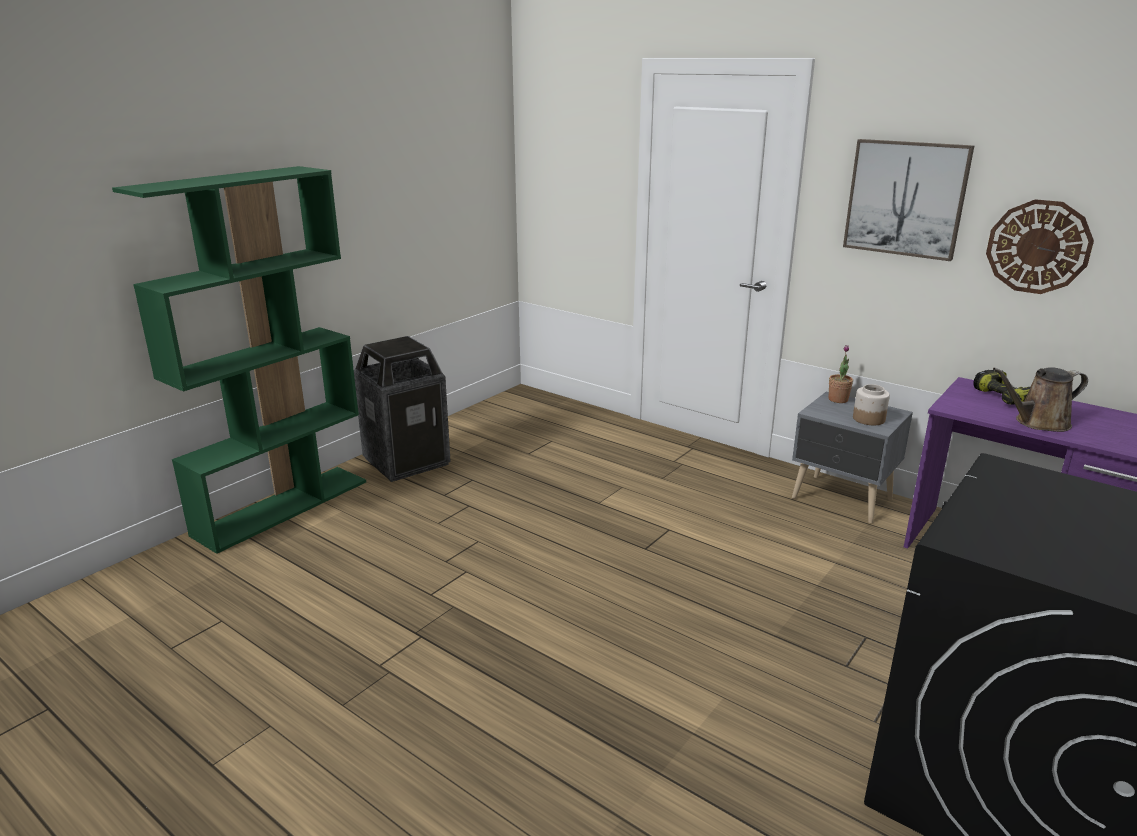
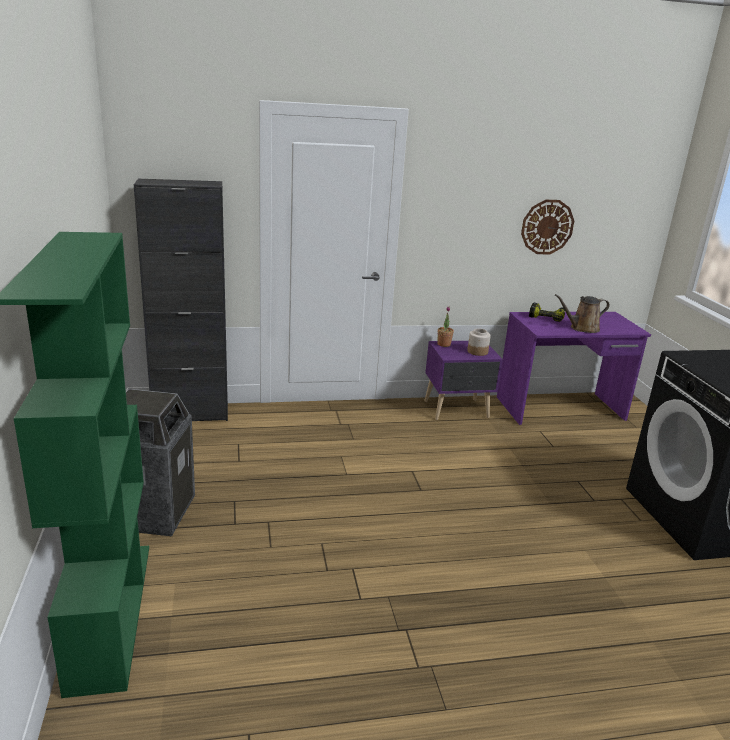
camera: 50 degrees left, 0 degrees up
(555, 405) = (191, 414): none -> black cabinet
(842, 500) = (457, 410): grey nightstand -> purple nightstand
(905, 198) = (473, 204): picture -> none
(1038, 423) = (582, 328): brown watering can -> brown watering can turned 45 degrees clockwise

